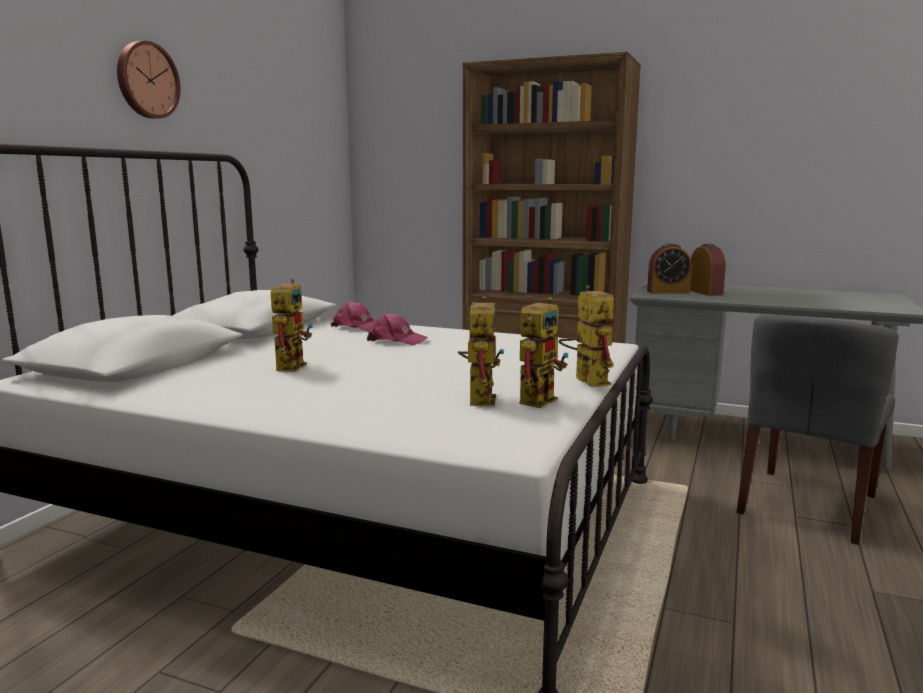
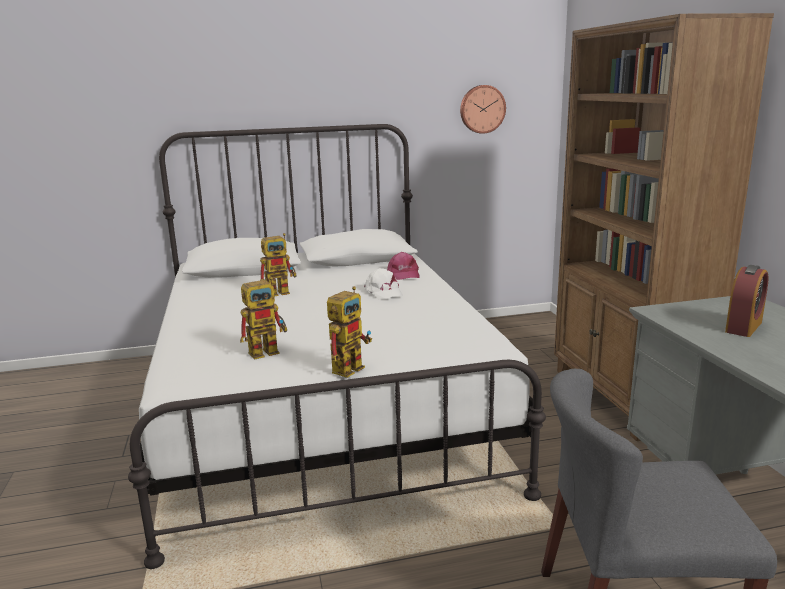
camera: 55 degrees right, 5 degrees up
(146, 80) = (318, 77): wall clock -> wall clock (482, 109)
(396, 340) = (383, 292): pink cap -> white cap
(539, 398) = (288, 366): toy robot -> none
(668, 292) = (699, 313): alarm clock -> none

